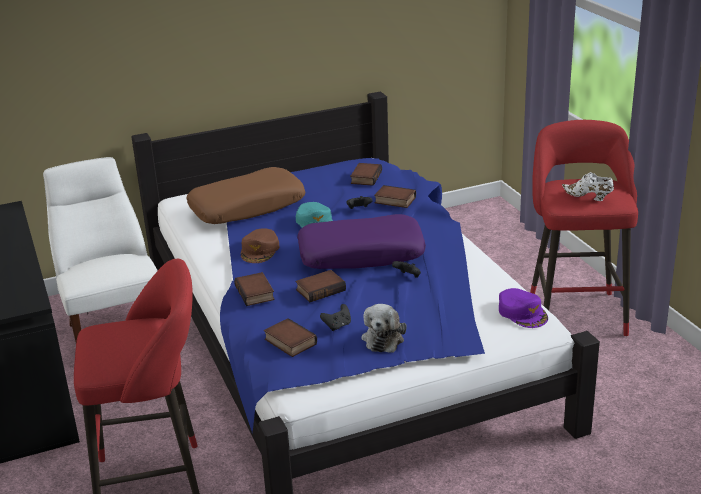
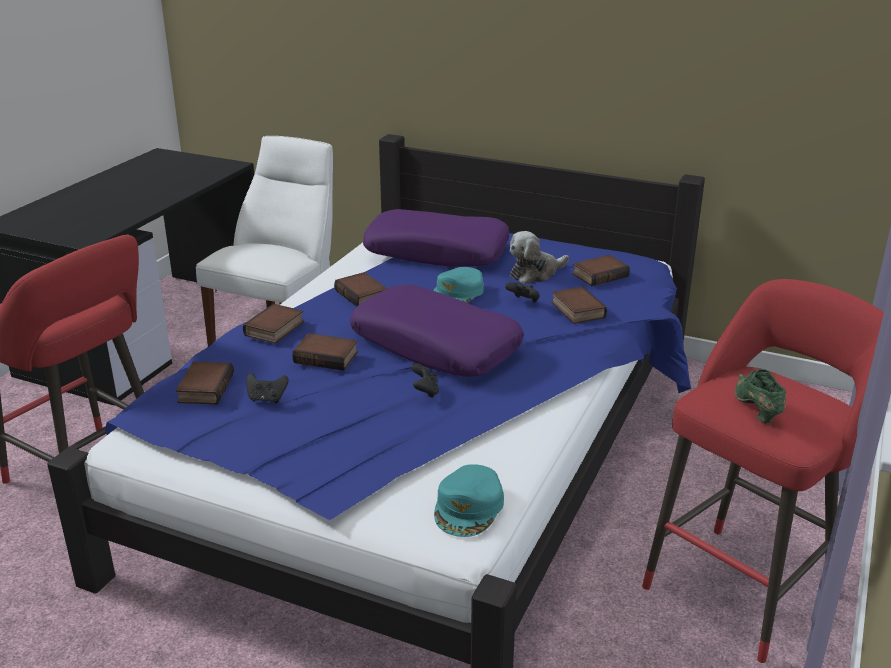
camera: 45 degrees right, 0 degrees up
(247, 207) = (437, 252): brown pillow -> purple pillow
(260, 250) = (363, 295): brown cap -> book
(384, 338) = (280, 437): plush toy -> plush toy (535, 273)
(522, 313) = (469, 507): purple cap -> turquoise cap
(588, 197) = (756, 409): white shoe -> green shoe

